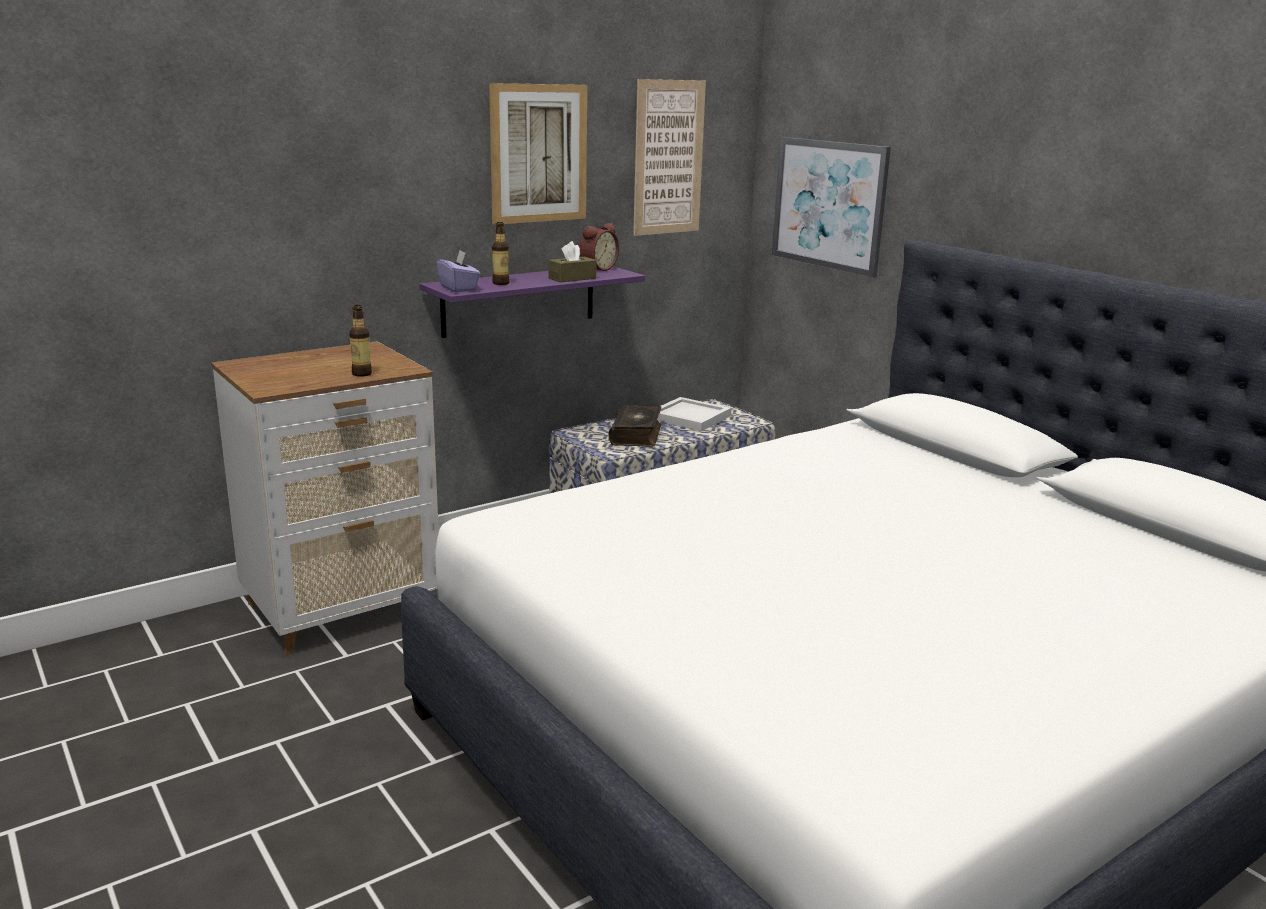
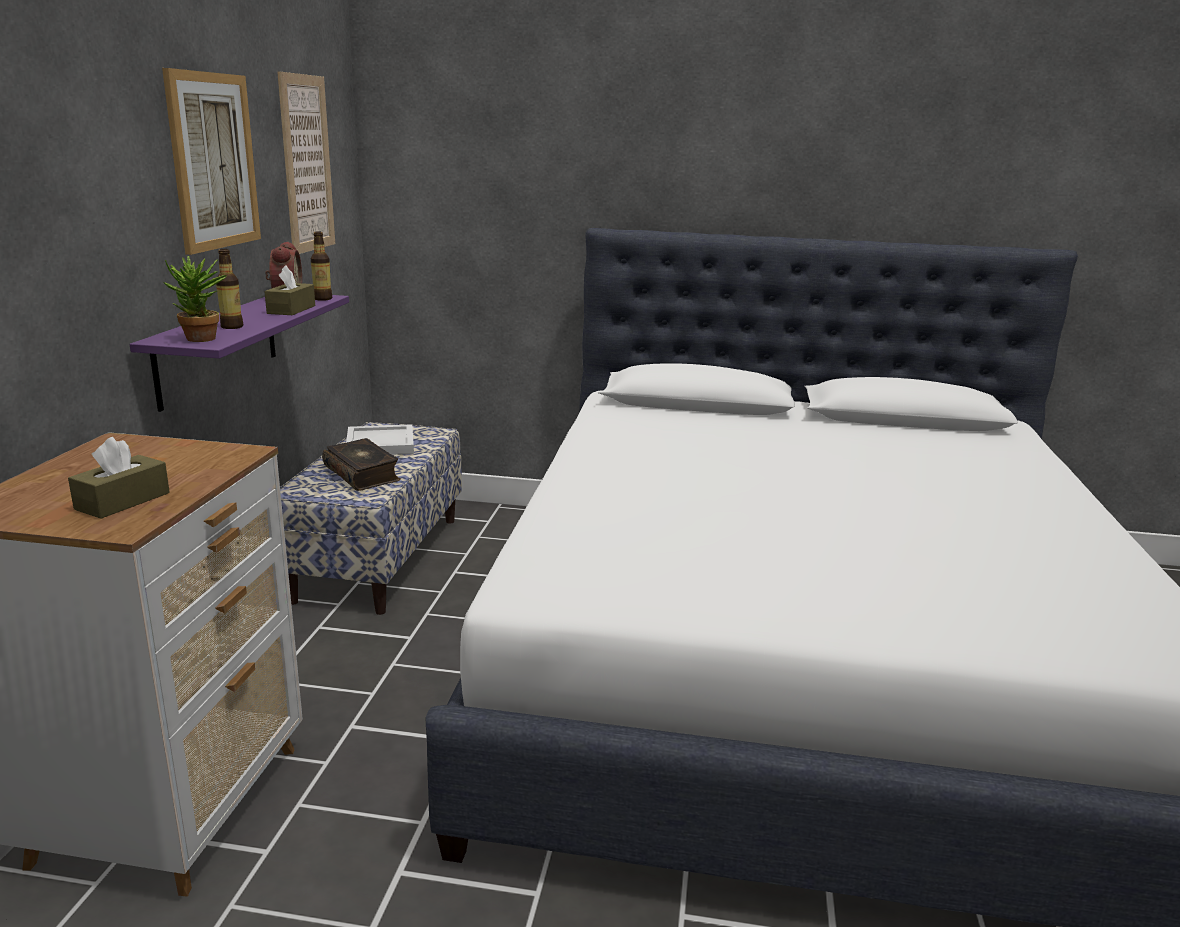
camera: 45 degrees left, 0 degrees up
(297, 377) = (123, 501): none -> brown tissue box
(362, 374) = (200, 472): bottle -> bottle (323, 299)
(459, 288) = (202, 340): purple tissue box -> potted plant
(828, 204) = (468, 204): picture -> none

